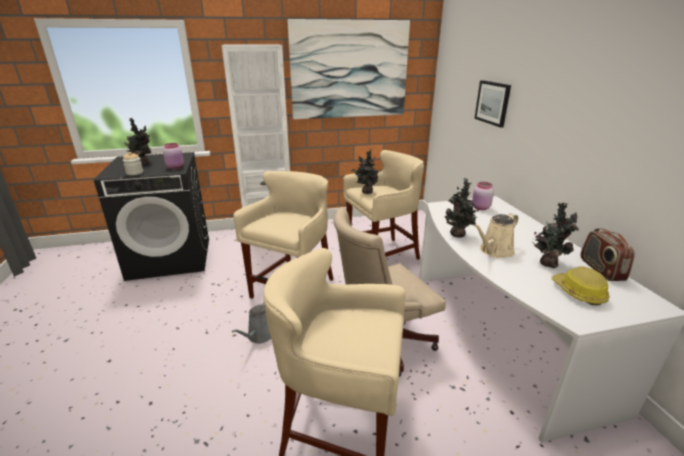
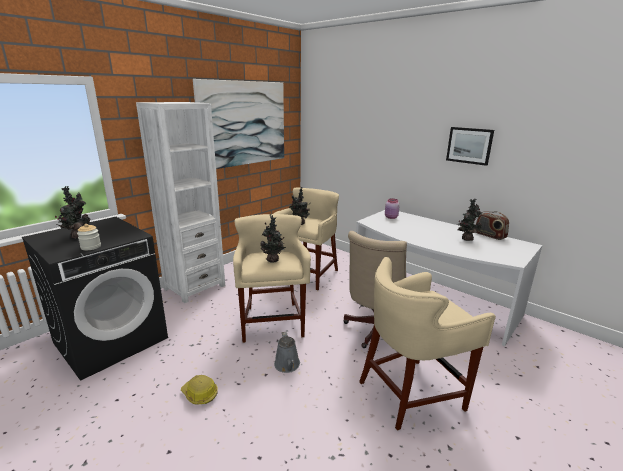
camera: 35 degrees left, 5 degrees down
(176, 167) = (129, 233): pink jar -> none
(458, 235) = (405, 236): potted plant -> potted plant (273, 260)
(492, 103) = (370, 143): picture -> picture (469, 145)
(494, 251) = (435, 240): beige watering can -> none
(578, 292) = (497, 249): hard hat -> hard hat (200, 394)

